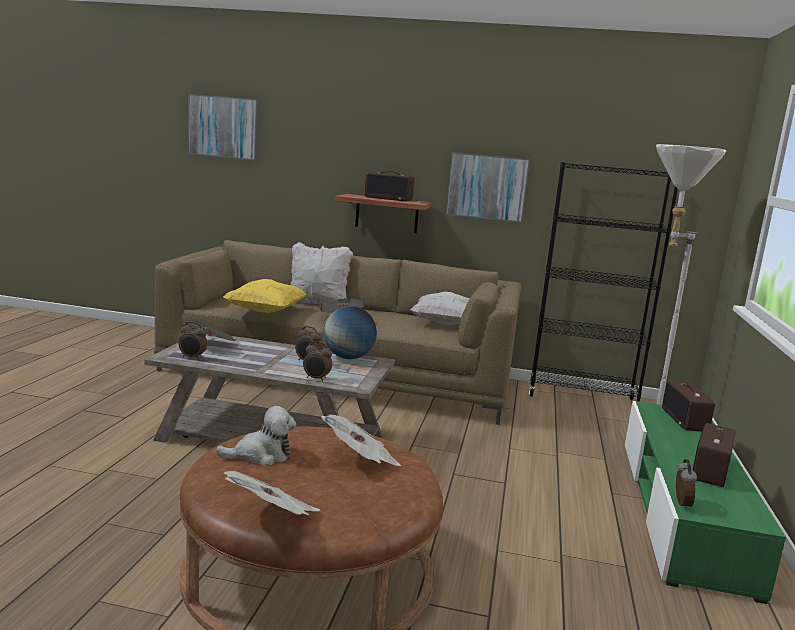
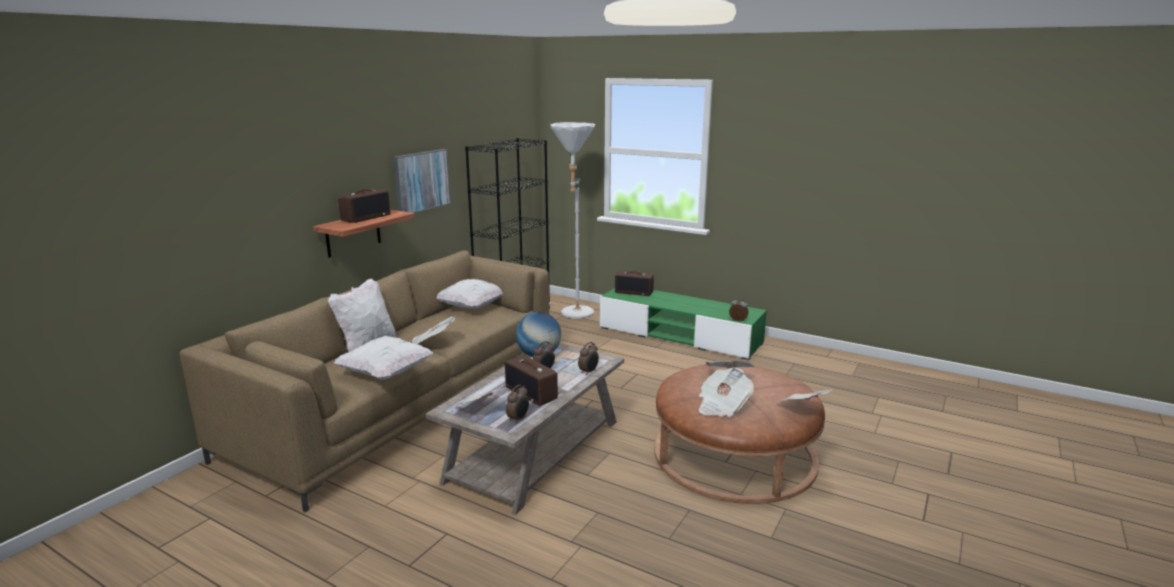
camera: 70 degrees left, 5 degrees up
(223, 127) = (144, 189): picture -> none
(261, 455) = (722, 406): plush toy -> newspaper
(264, 312) = (386, 373): yellow pillow -> white pillow
(711, 471) = (701, 305): radio -> radio (532, 393)

